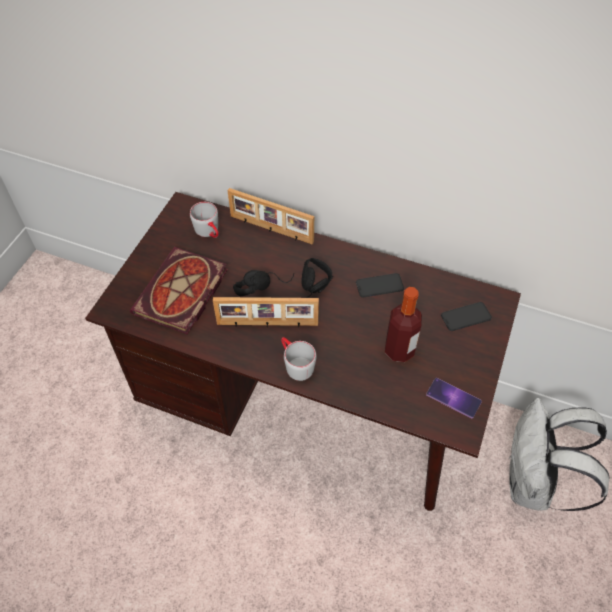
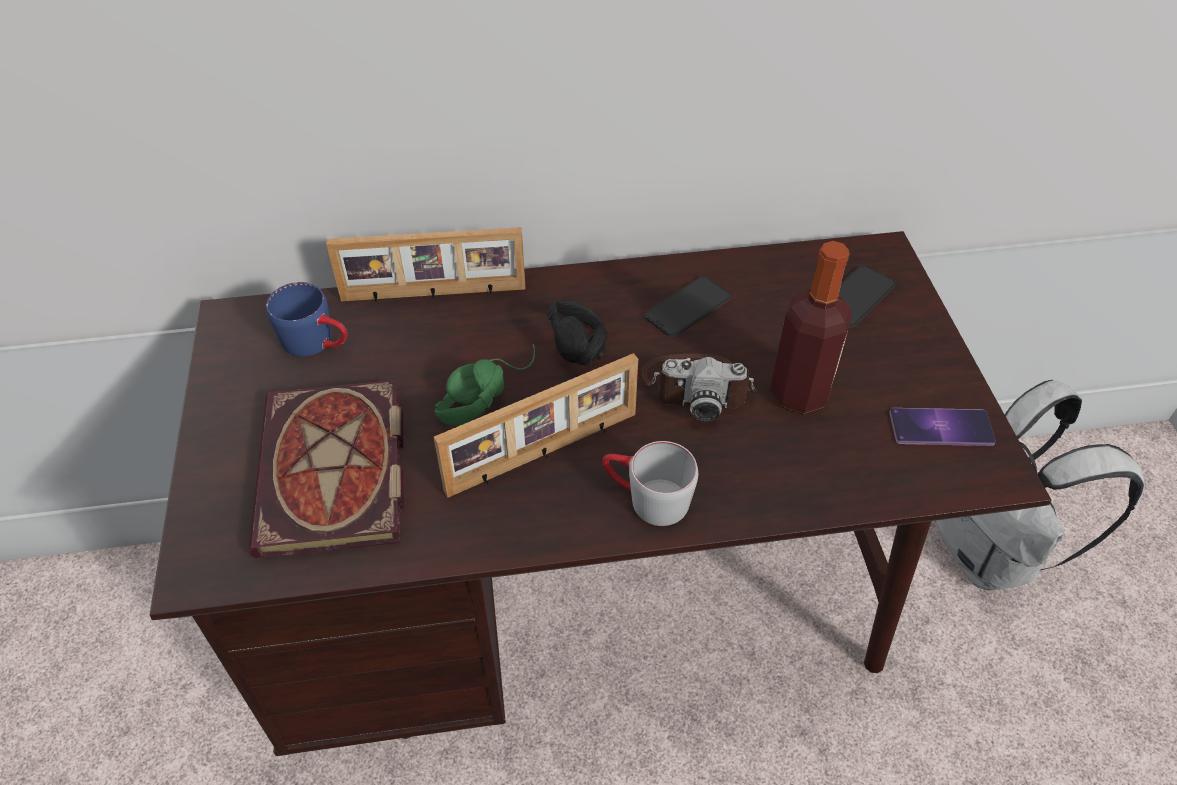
camera: 30 degrees left, 5 degrees down
(209, 232) = (318, 343): grey mug -> blue mug
(262, 285) = (484, 391): black headphones -> green headphones
(355, 325) = (697, 386): none -> camera

